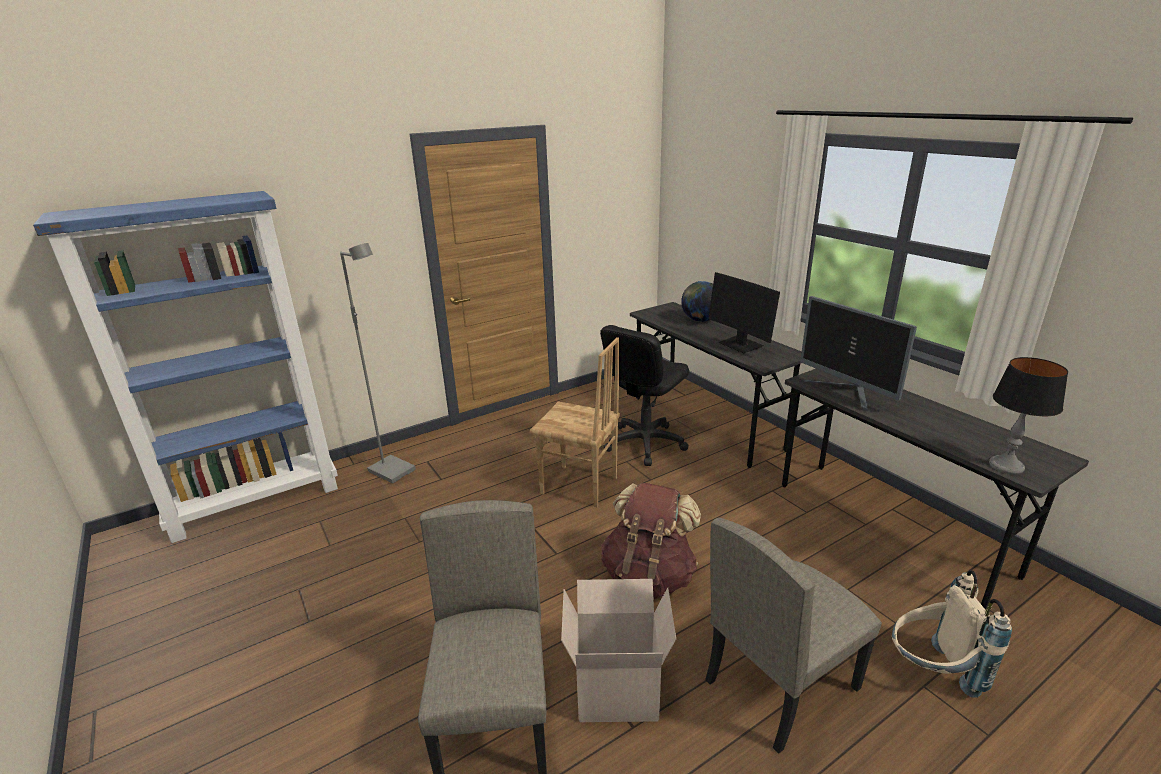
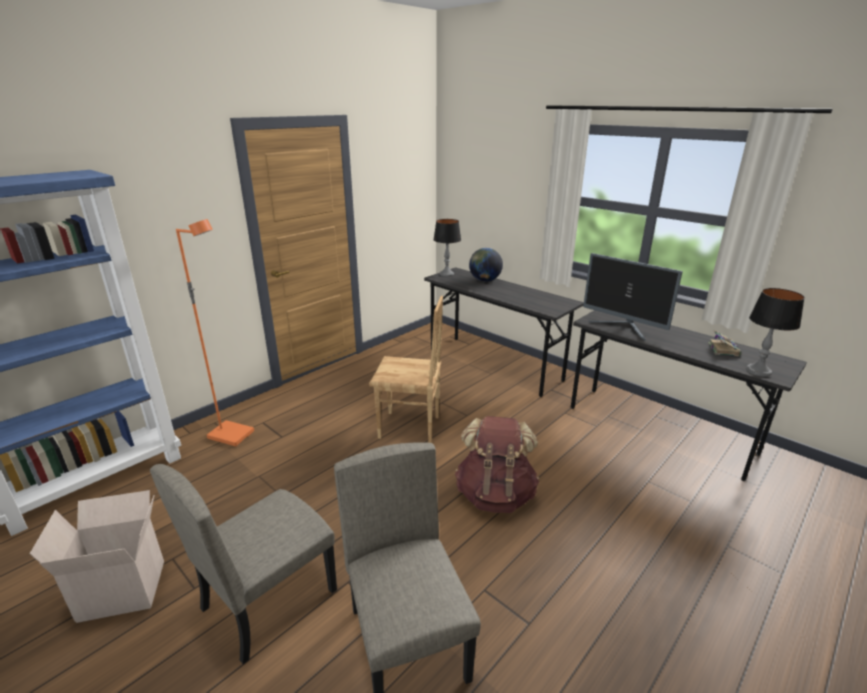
camera: 15 degrees left, 0 degrees up
(393, 470) = (232, 434): grey floor lamp -> orange floor lamp
(618, 689) = (505, 594): cardboard box -> cardboard box (124, 588)
(644, 443) = (451, 386): black office chair -> none
(658, 310) = (446, 274): none -> table lamp
(740, 345) = (526, 298): monitor -> none
(780, 683) = (628, 563): beige chair -> beige chair (269, 598)
(931, 673) = (728, 534): beige backpack -> none
(972, 432) = (723, 349): none -> book

